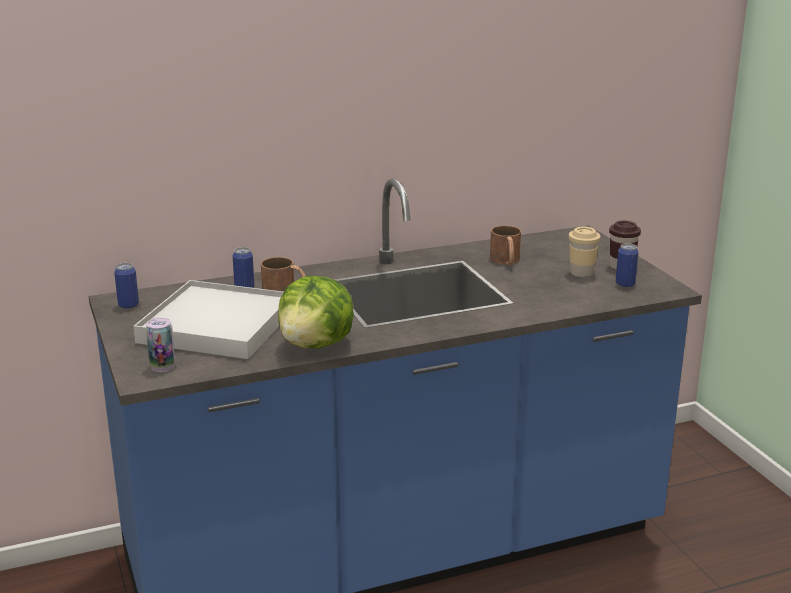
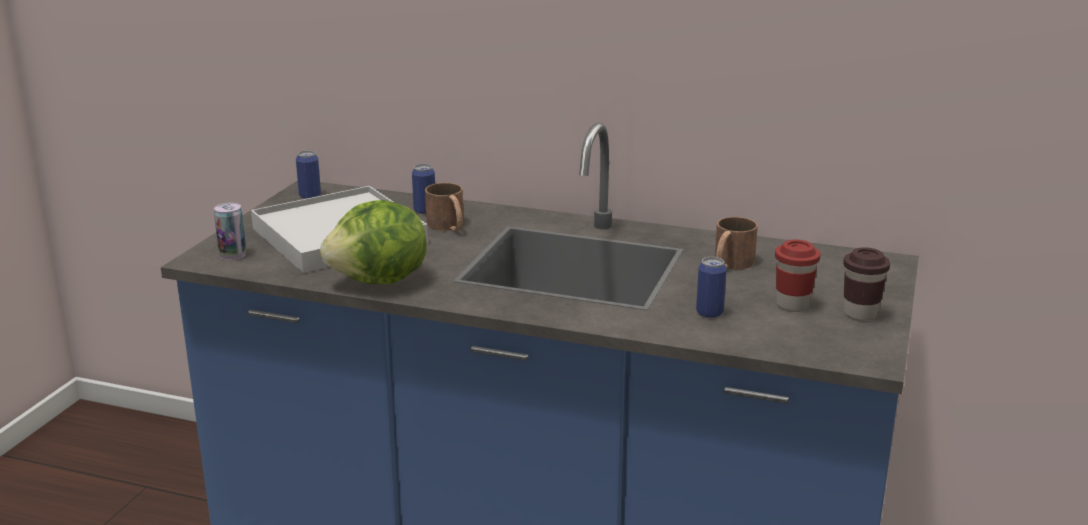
camera: 40 degrees right, 0 degrees up
(581, 273) = (792, 305): beige cup -> red cup
(625, 284) = (823, 334): can -> can (709, 313)

